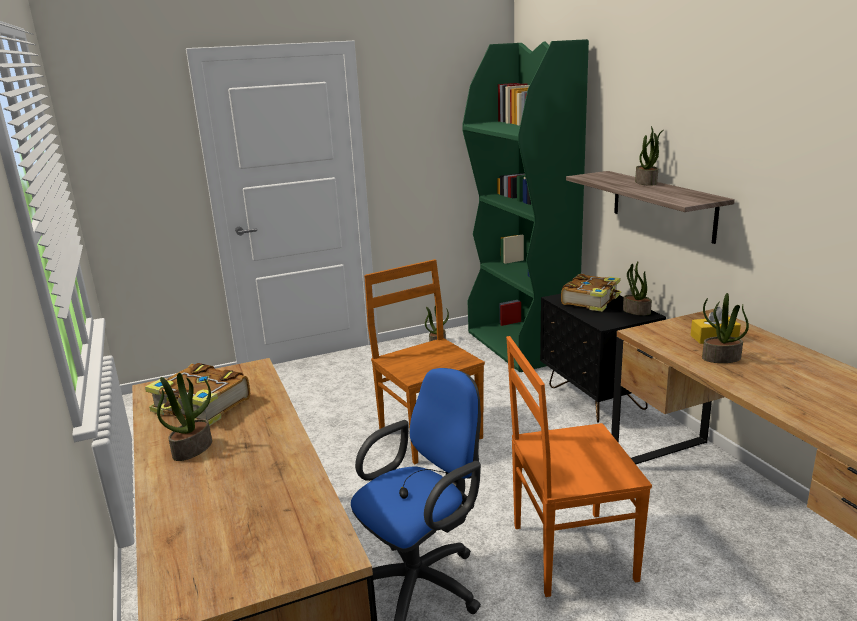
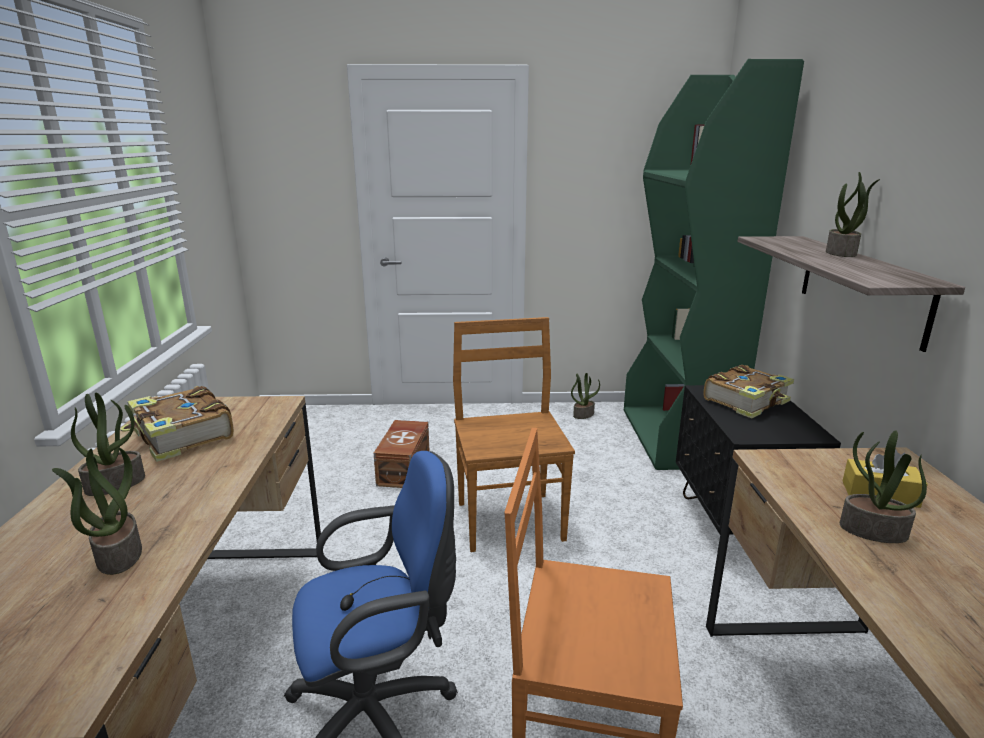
camera: 20 degrees right, 0 degrees up
(312, 416) = (405, 468): none -> brown storage box
(636, 311) = (800, 427): potted plant -> potted plant (118, 554)

